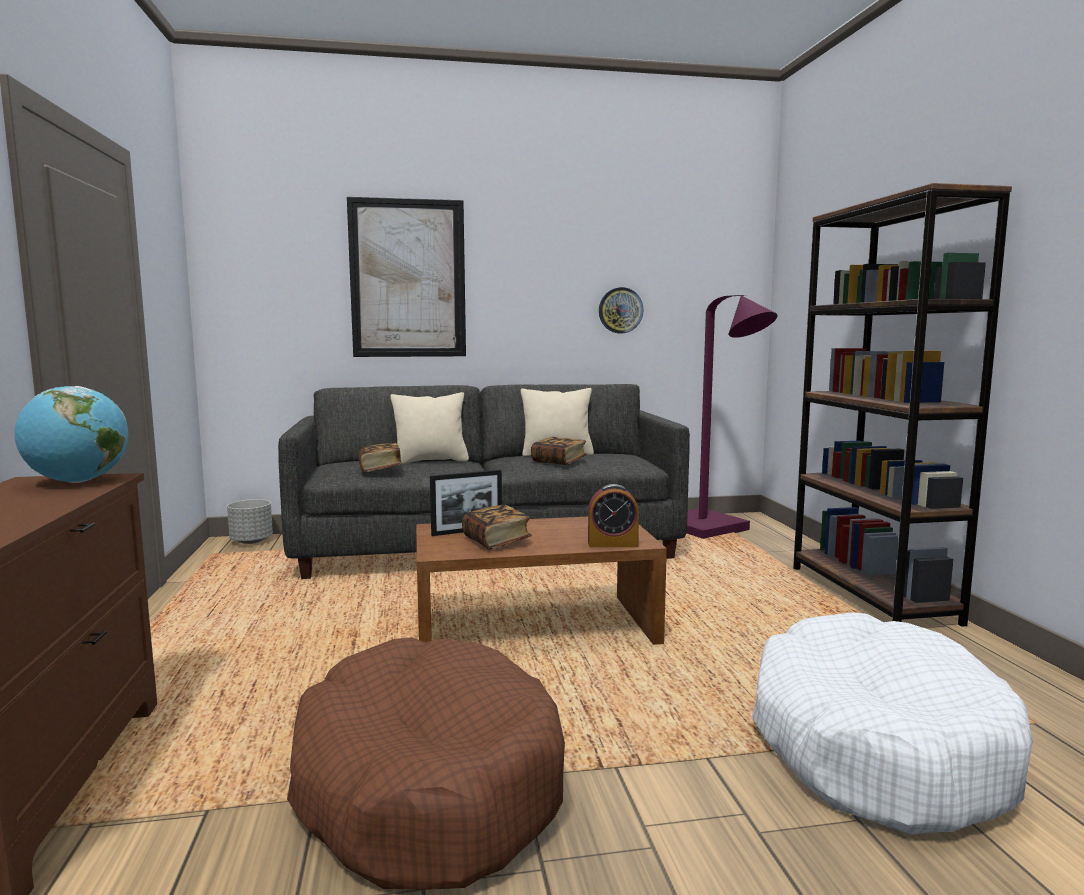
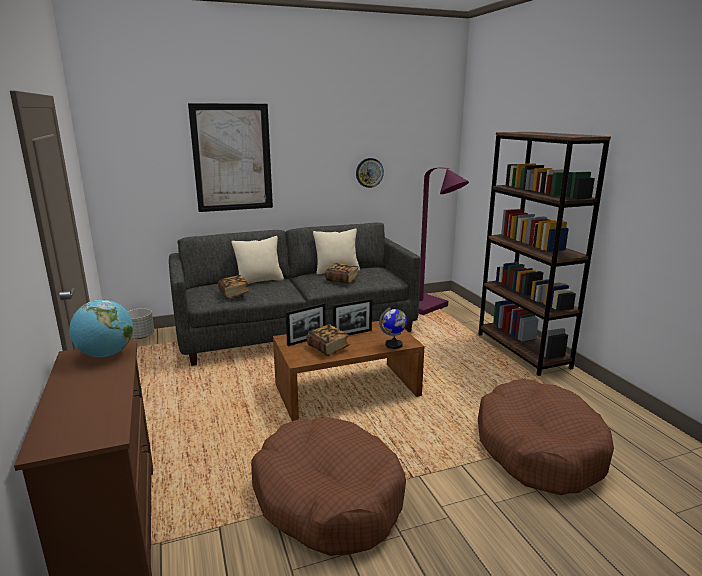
camera: 10 degrees left, 10 degrees up
(548, 527) = (352, 333): none -> picture frame
(612, 544) = (394, 345): alarm clock -> globe
(875, 746) = (538, 448): white dog bed -> brown dog bed

